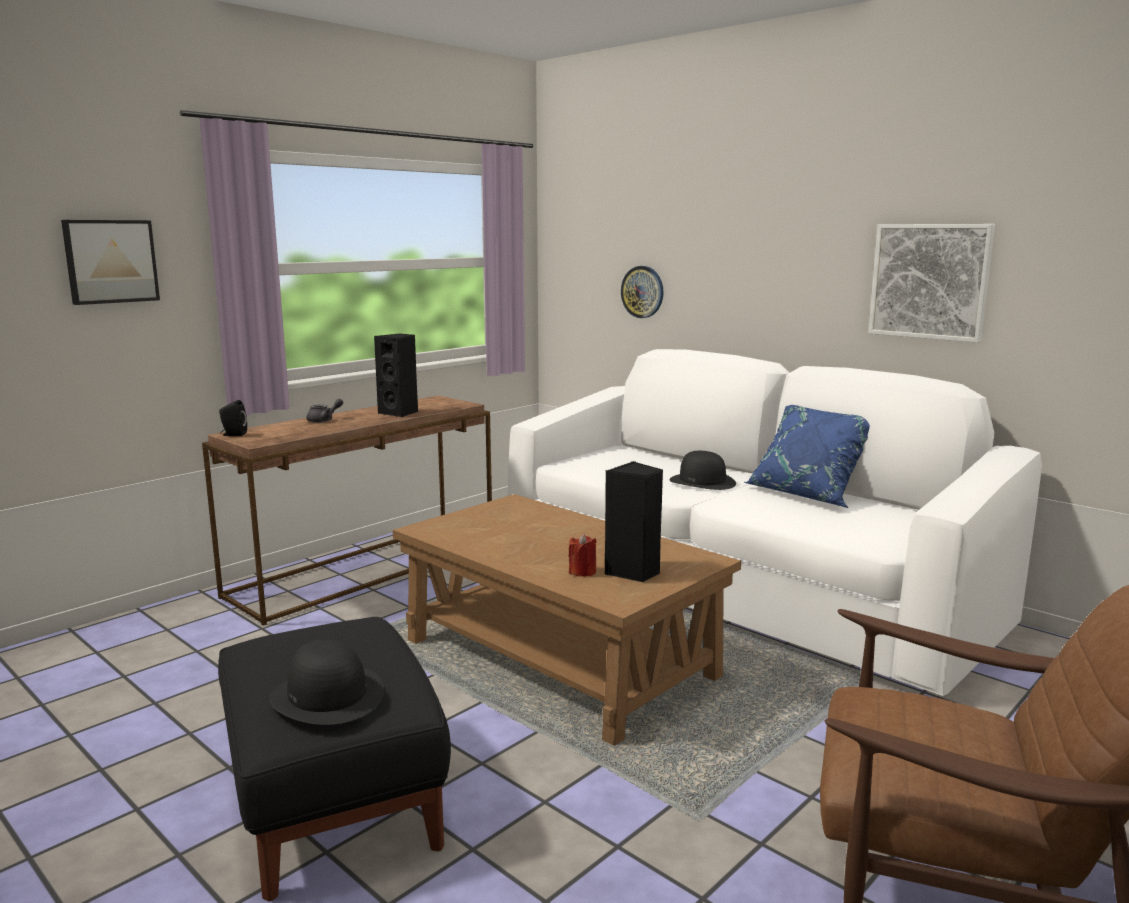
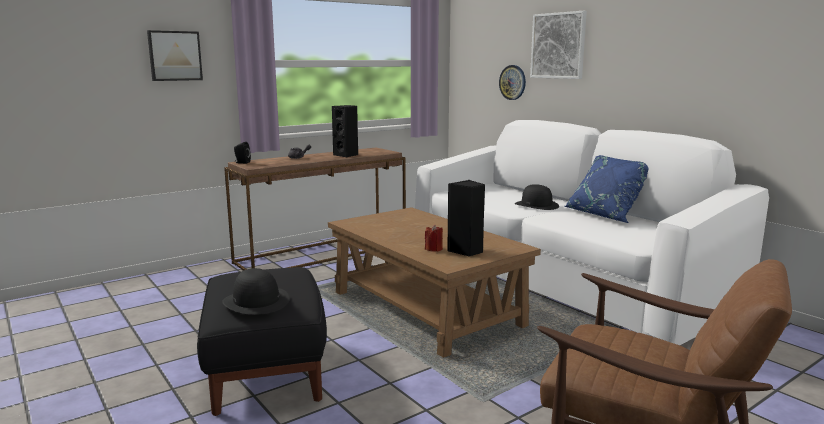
camera: 10 degrees right, 0 degrees up
(929, 281) = (697, 70): picture -> picture (558, 45)

